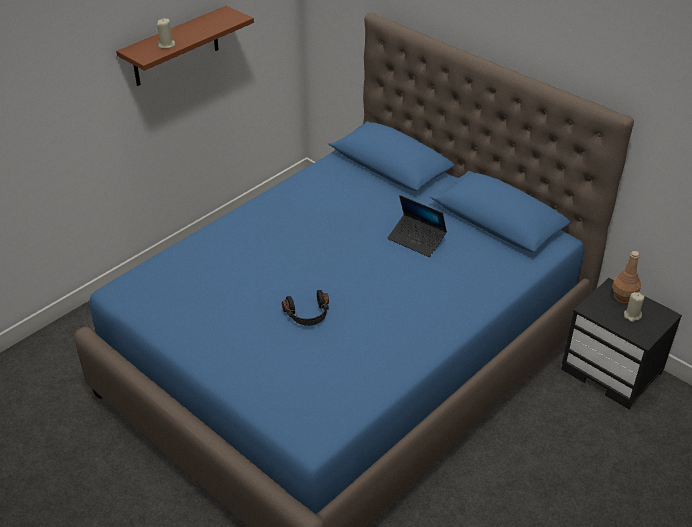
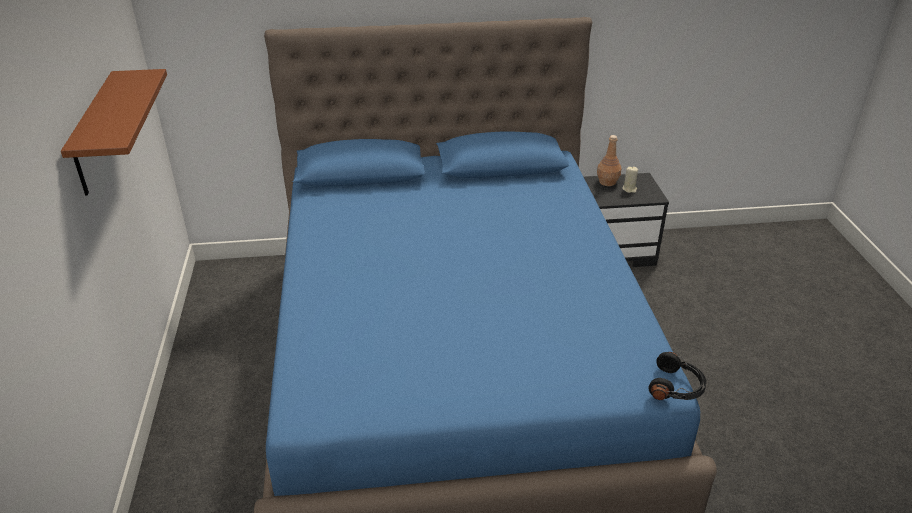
camera: 50 degrees left, 5 degrees down
(166, 45) = (117, 121): beige candle -> none
(308, 315) = (499, 309): black headphones -> black headphones (676, 387)
(416, 240) = (475, 209): laptop -> none

